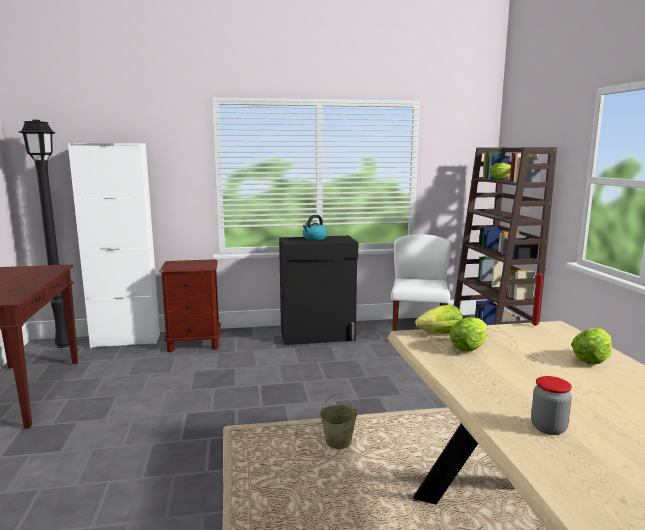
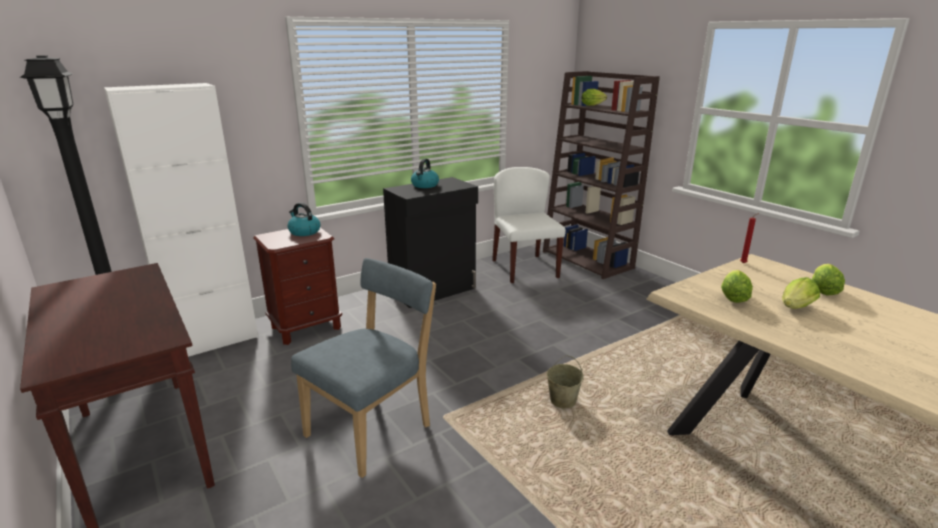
camera: 25 degrees left, 10 degrees up
(165, 421) = (373, 428): none -> blue chair
(200, 262) = (304, 232): none -> kettle
(437, 334) = (692, 288): lettuce -> lettuce (794, 309)
(548, 428) = (884, 362): jar -> none

